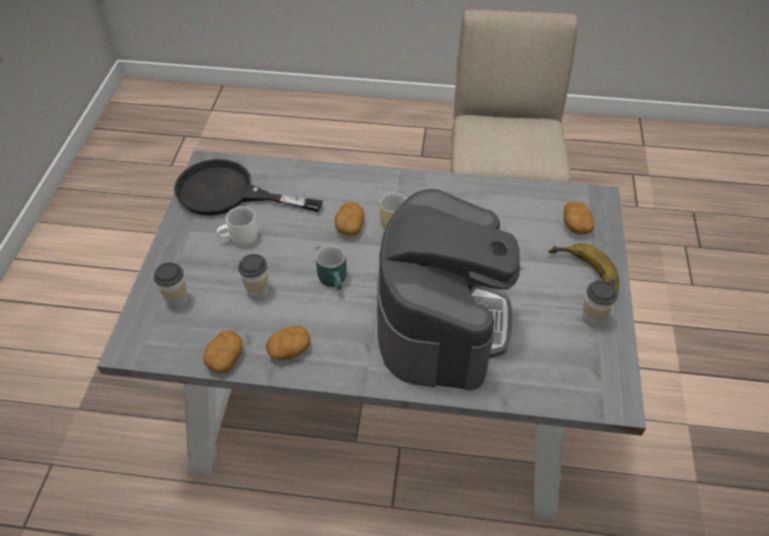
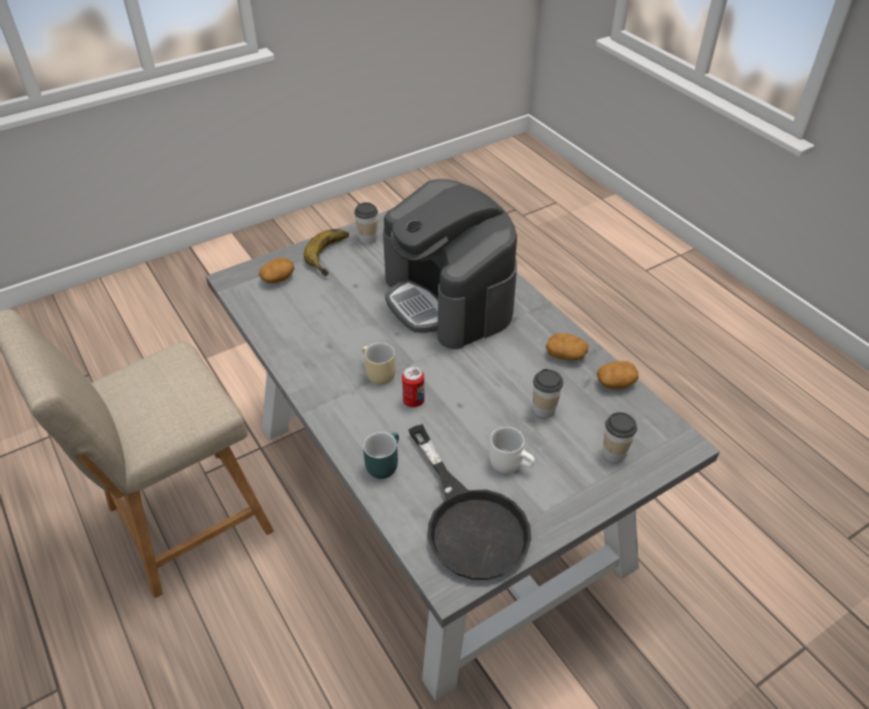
camera: 130 degrees left, 5 degrees down
(336, 280) = (479, 371): turquoise mug -> turquoise mug (382, 462)
(349, 226) = (413, 401): potato -> can
(441, 320) = (448, 299): coffee machine -> coffee machine turned 90 degrees counterclockwise

